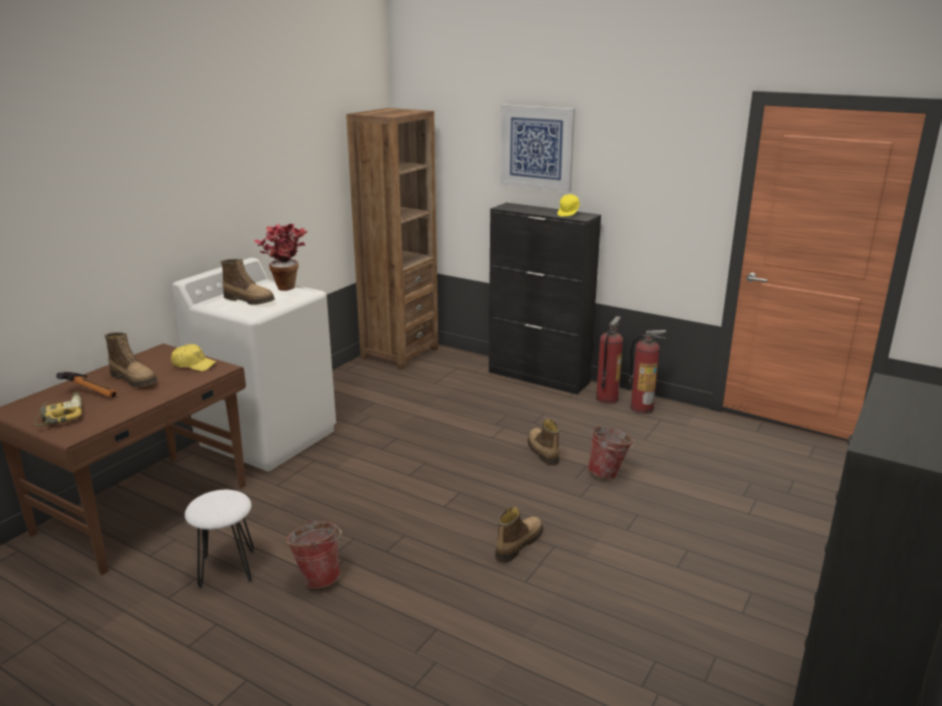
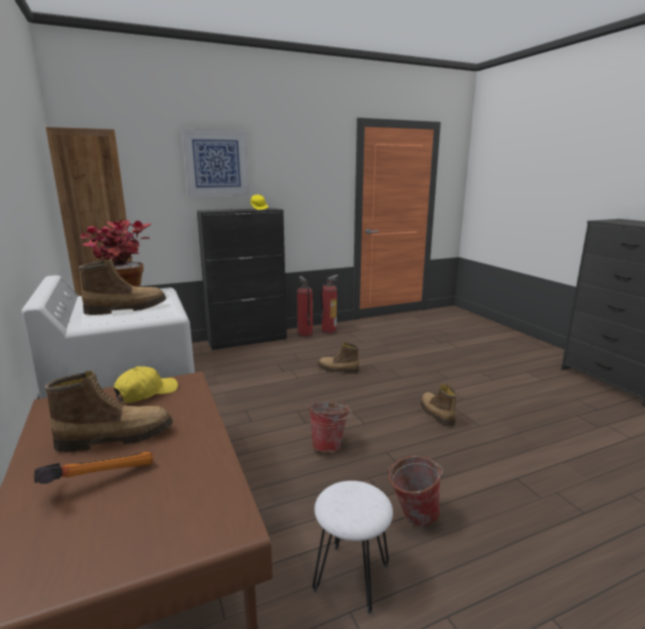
camera: 55 degrees left, 5 degrees down
(61, 415) = (134, 526): power drill -> none
(609, 473) = (386, 362): bucket -> bucket (329, 445)

